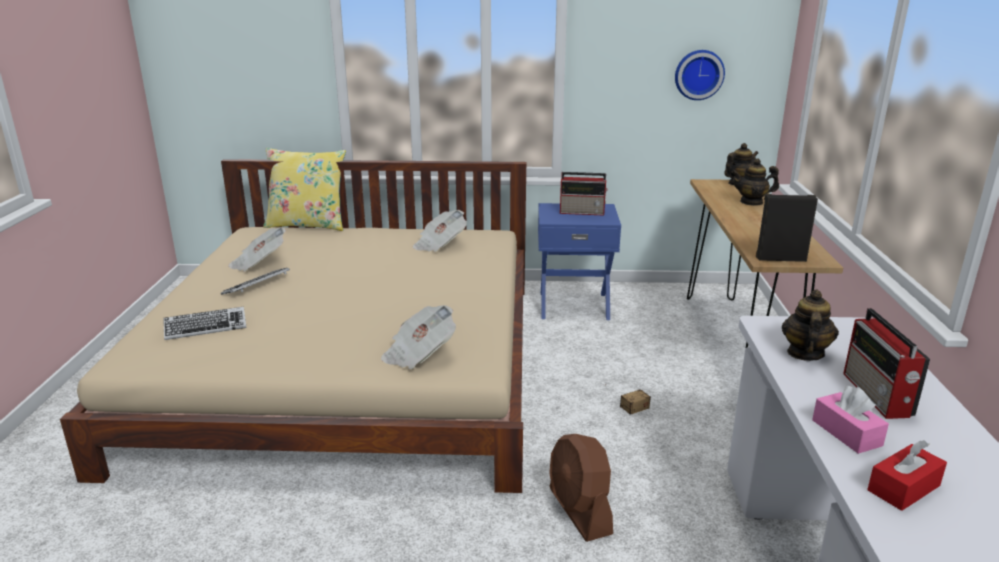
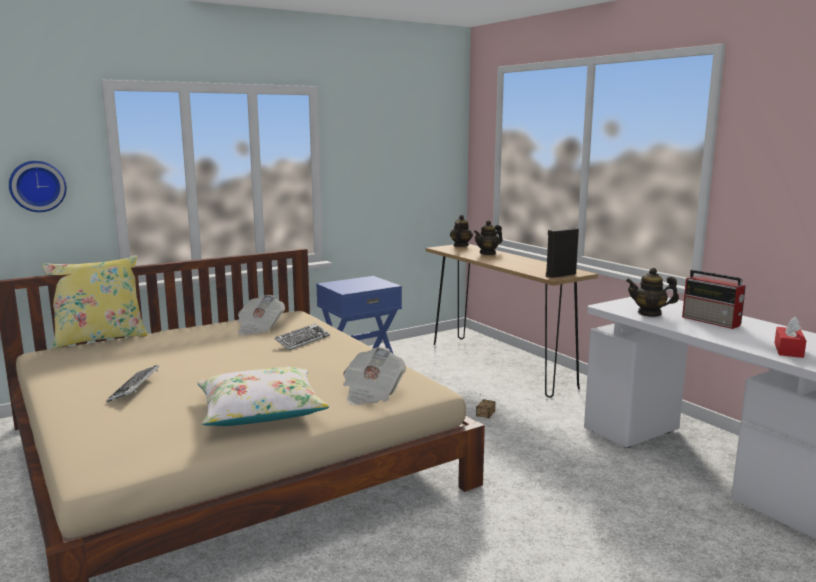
camera: 35 degrees left, 10 degrees down
(206, 328) = (143, 426): keyboard -> keyboard (302, 340)
(259, 264) = (103, 373): newspaper -> none
(305, 342) = (261, 411): none -> white pillow
(579, 511) = (532, 481): brown fan -> none
(583, 212) = (361, 283): radio -> none
(698, 74) = (413, 169): wall clock -> wall clock (37, 186)
(804, 353) = (649, 313): teapot -> teapot turned 60 degrees counterclockwise
(846, 433) = (729, 338): pink tissue box -> none

